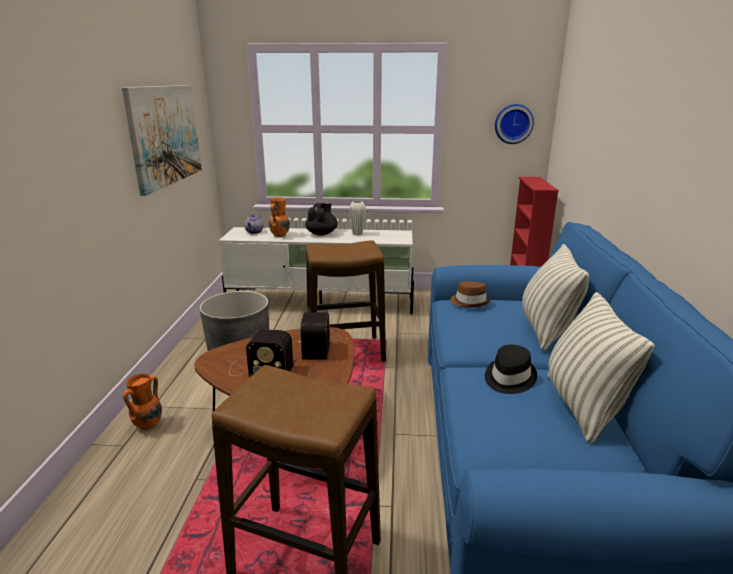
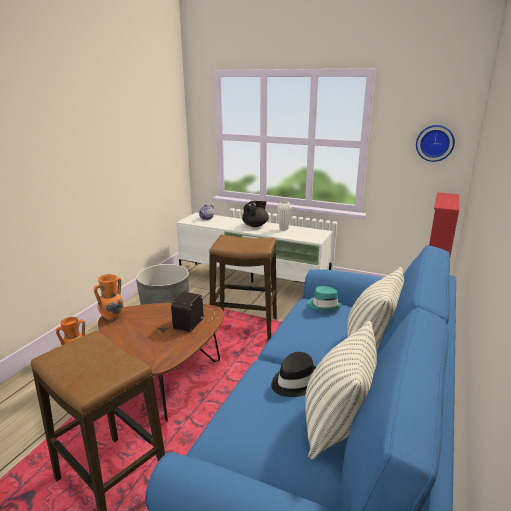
camera: 20 degrees right, 0 degrees up
(165, 135) = (134, 141): picture -> none
(258, 368) = (138, 329): radio -> none
(280, 235) = (222, 223): orange vase -> orange vase (113, 317)
(469, 302) = (324, 305): brown hat -> turquoise hat

